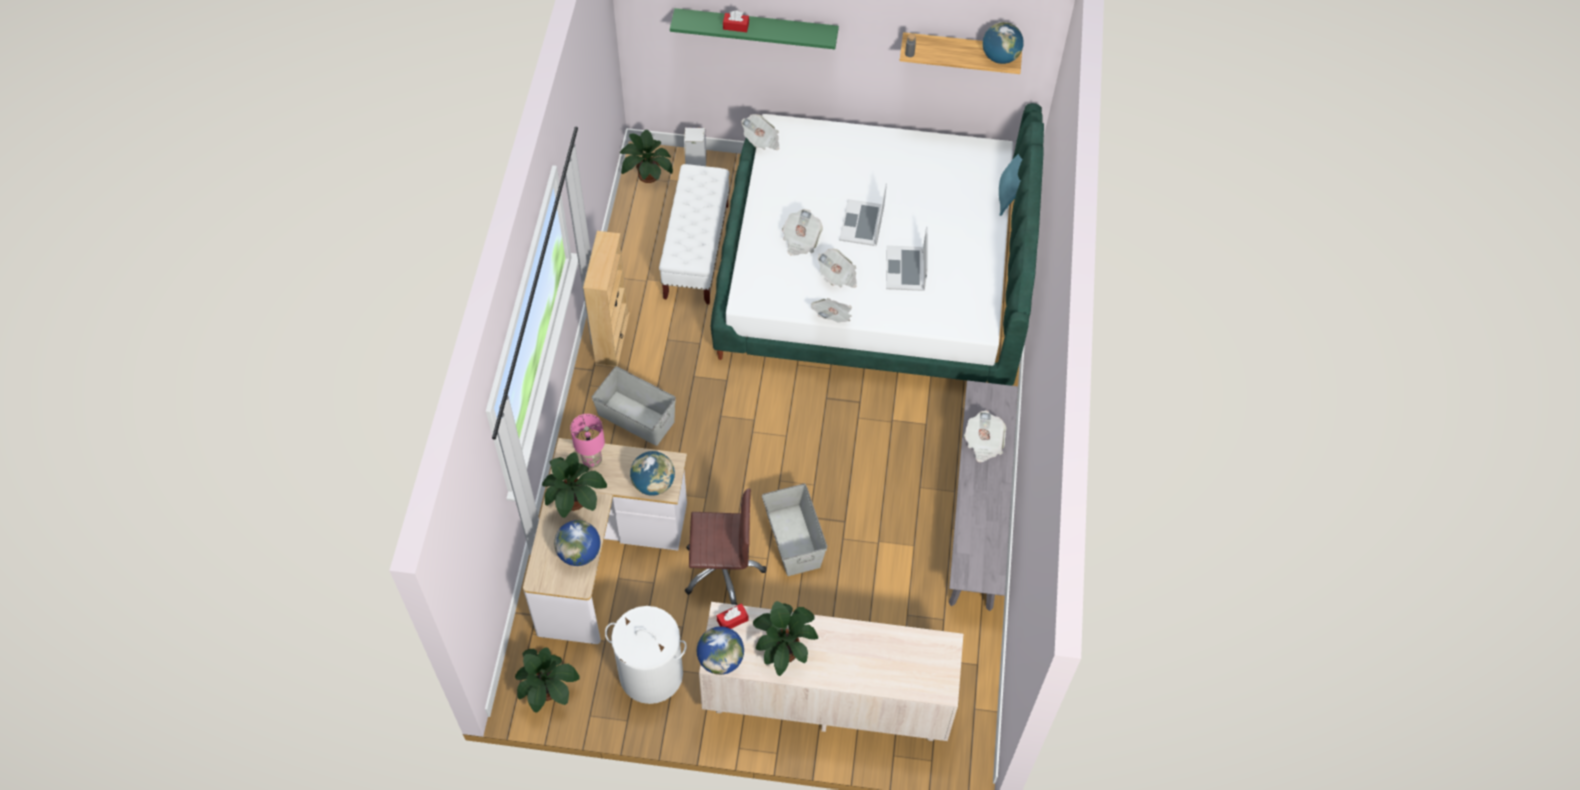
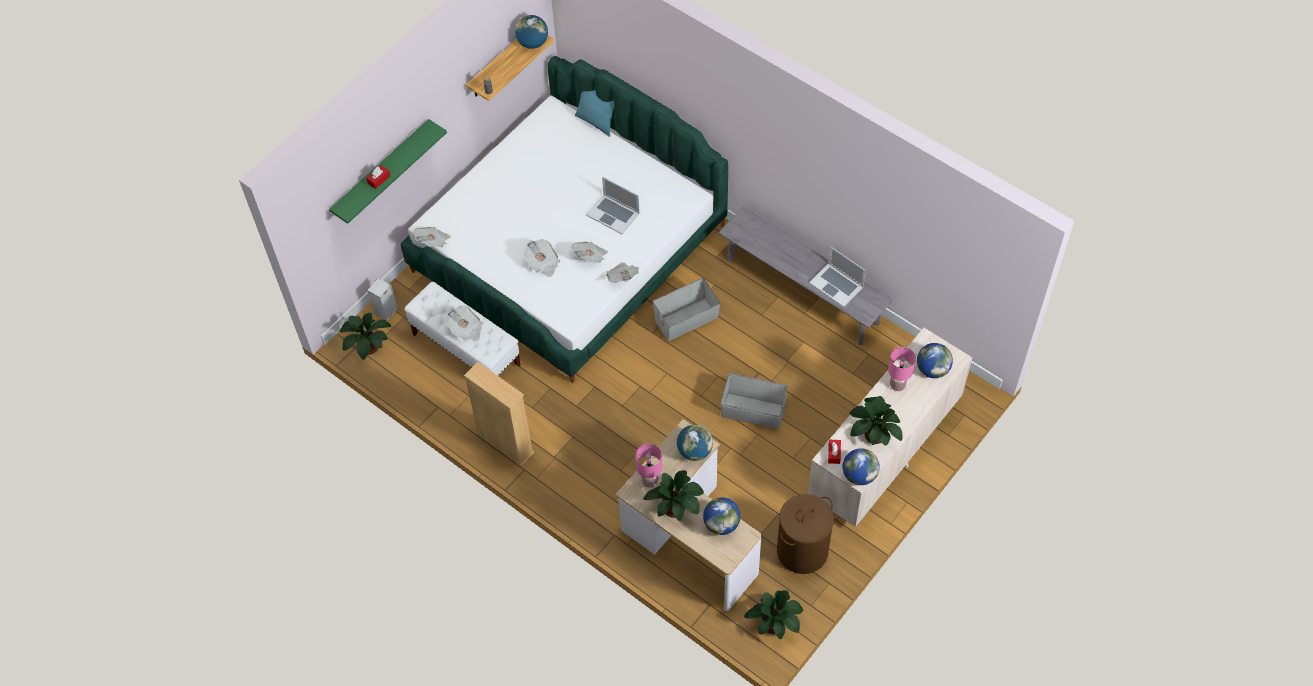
camera: 55 degrees left, 0 degrees up
(636, 417) = (586, 460): grey storage box -> grey storage box (686, 319)
(650, 674) = (802, 551): white laundry basket -> brown laundry basket
(722, 569) = (749, 466): brown office chair -> none
(862, 223) = (555, 219): laptop -> laptop (836, 285)
(864, 643) = (897, 385): none -> pink table lamp
(911, 670) = (932, 369): none -> globe
(983, 443) = (773, 249): newspaper -> newspaper (466, 329)

